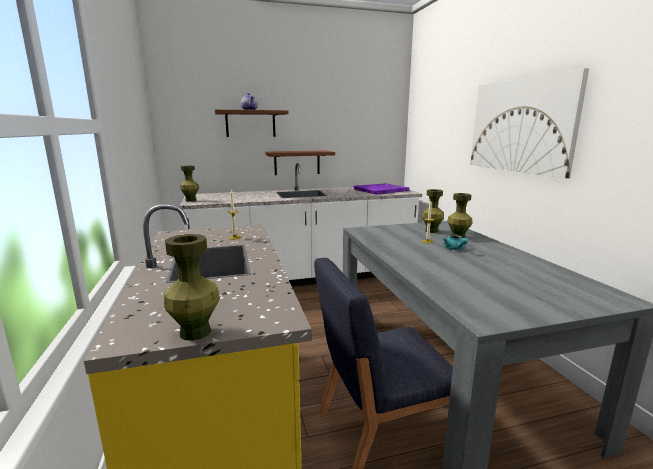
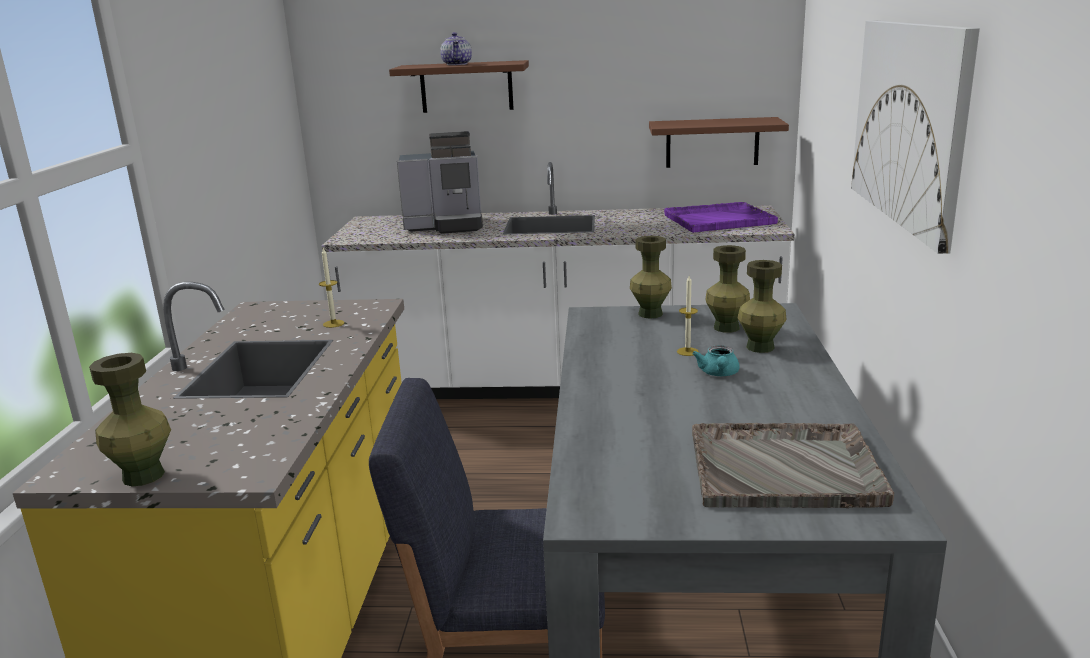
camera: 20 degrees right, 5 degrees up
(190, 200) = (348, 232): green vase -> green vase (650, 314)
(245, 196) = (446, 226): none -> coffee machine
(297, 162) = (557, 159): brown shelf -> brown shelf (712, 142)
(546, 285) = (786, 468): none -> grey tray

